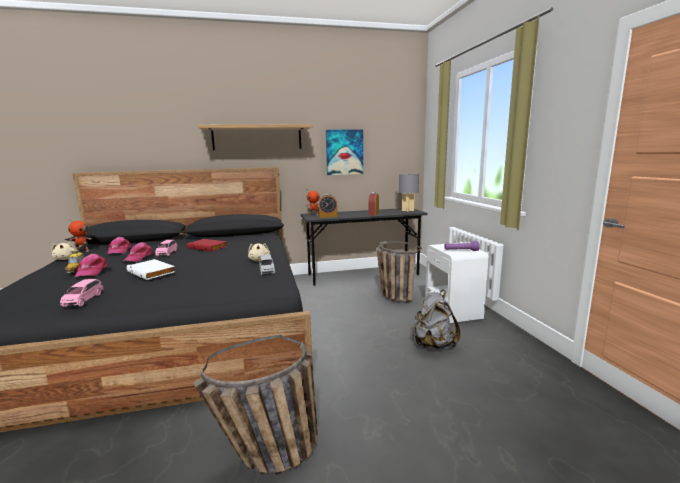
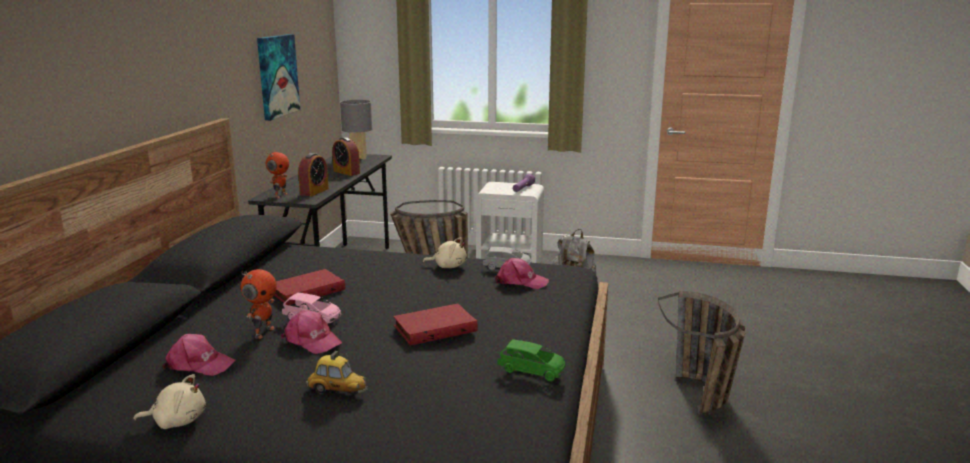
camera: 65 degrees left, 5 degrees up
(83, 251) = (118, 408): toy robot -> toy robot (263, 332)
(83, 300) = (532, 371): pink toy car -> green toy car
(91, 271) = (387, 369): pink cap -> pink cap (520, 282)
(152, 272) = (435, 328): white book -> red book
(257, 138) = (185, 63): shelf -> none

